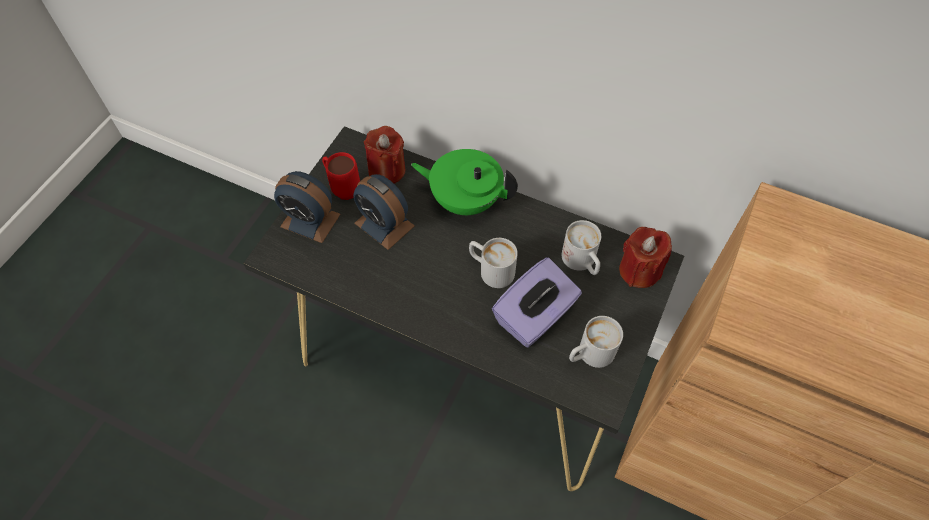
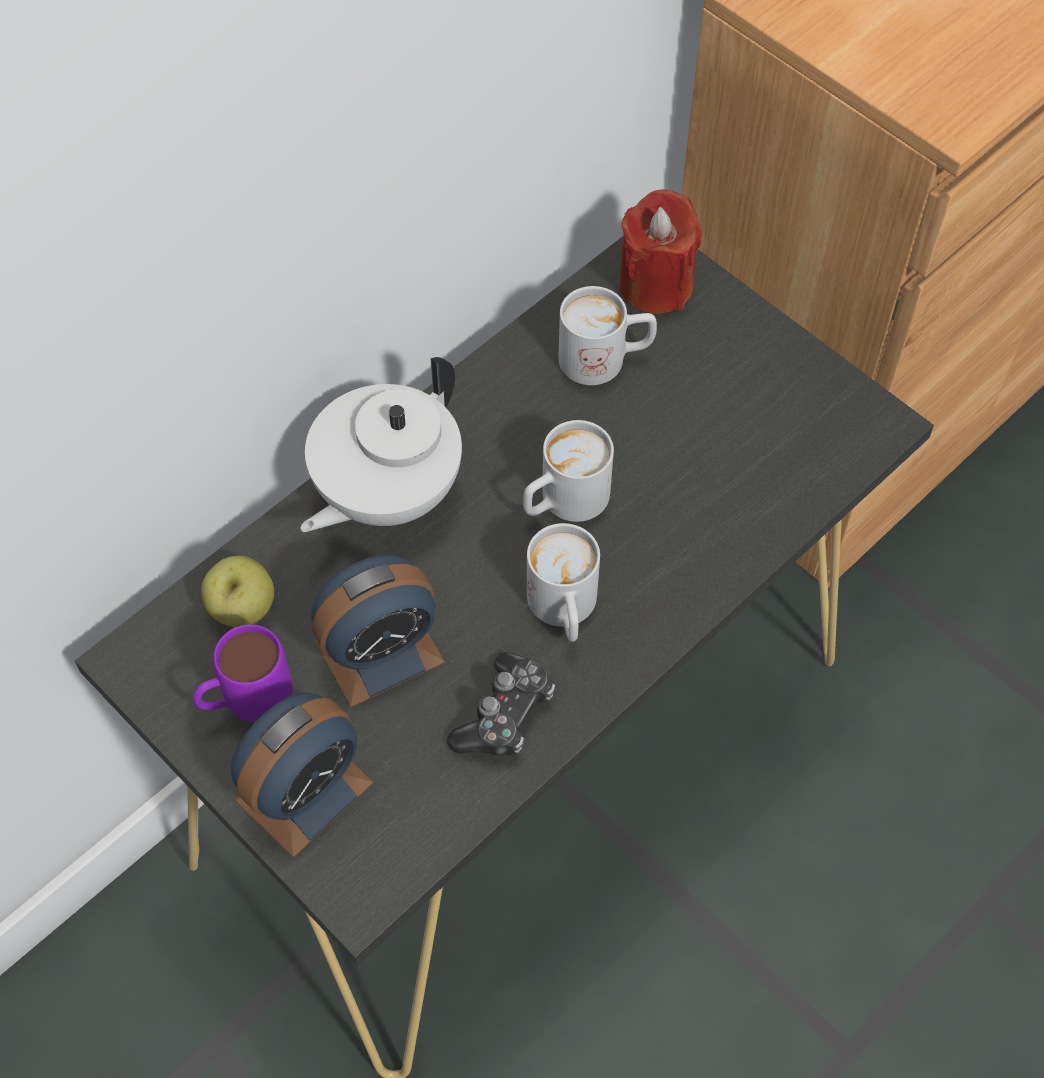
camera: 70 degrees left, 0 degrees up
(342, 188) = (248, 707): red mug -> purple mug
(369, 281) = (505, 715): none -> game controller
(387, 170) = (243, 609): red candle -> apple
(465, 200) = (385, 493): green teapot -> white teapot
(535, 316) = (688, 466): purple tissue box -> none
(589, 354) = (789, 413): white mug -> white mug (564, 611)

